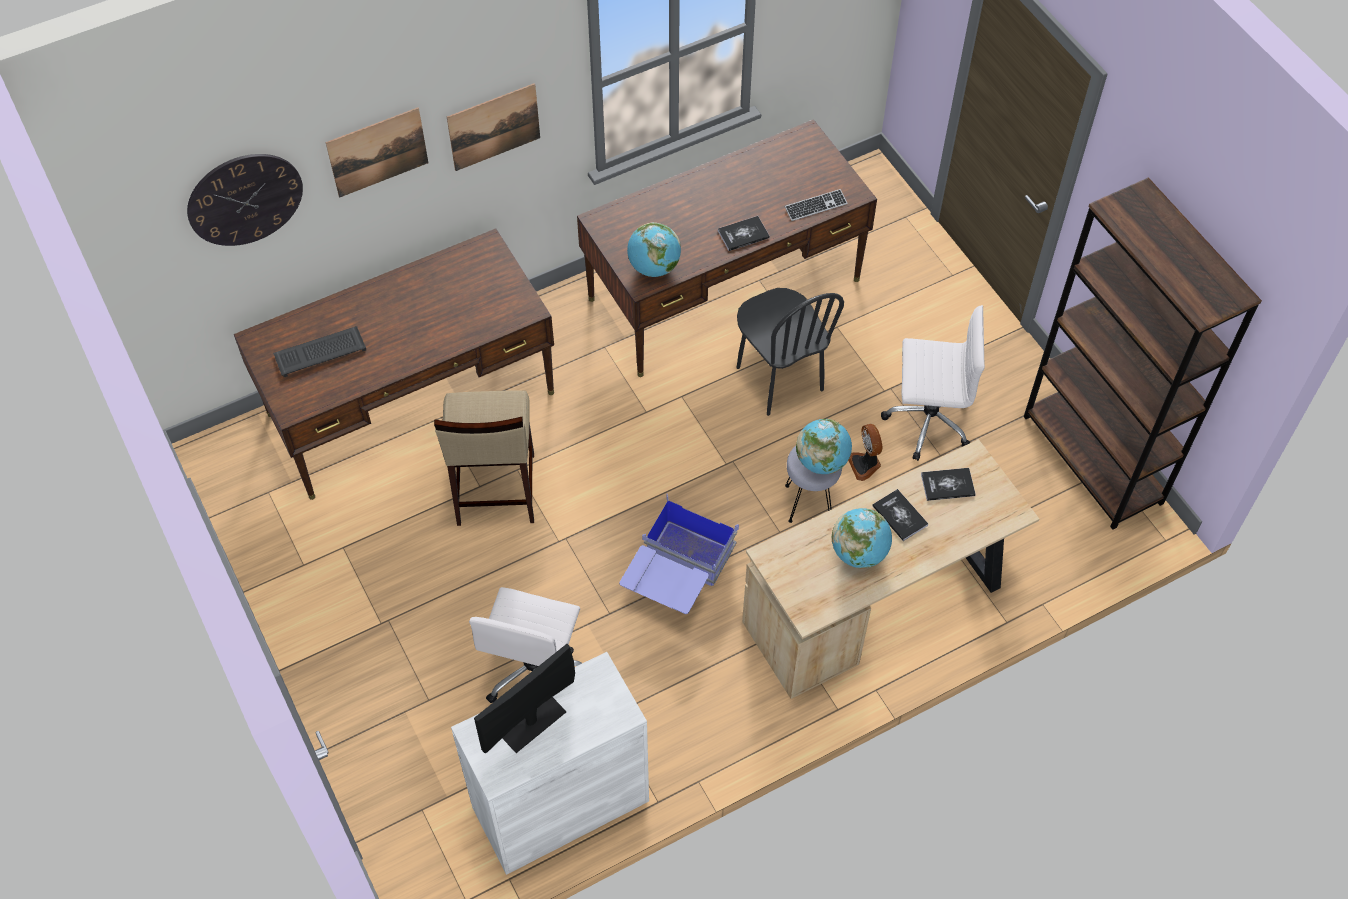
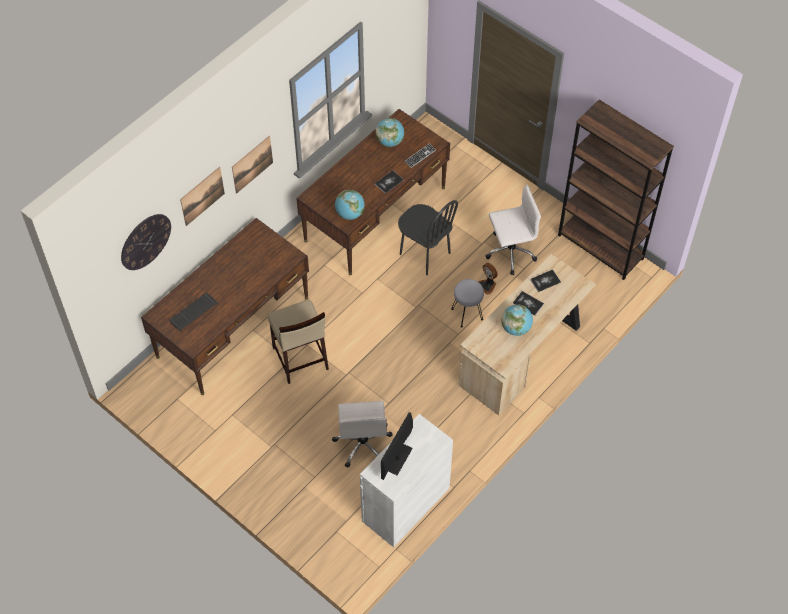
camera: 20 degrees left, 0 degrees up
(677, 576) = (415, 373): blue storage box -> none
(822, 461) = (473, 289): globe -> globe (390, 141)

